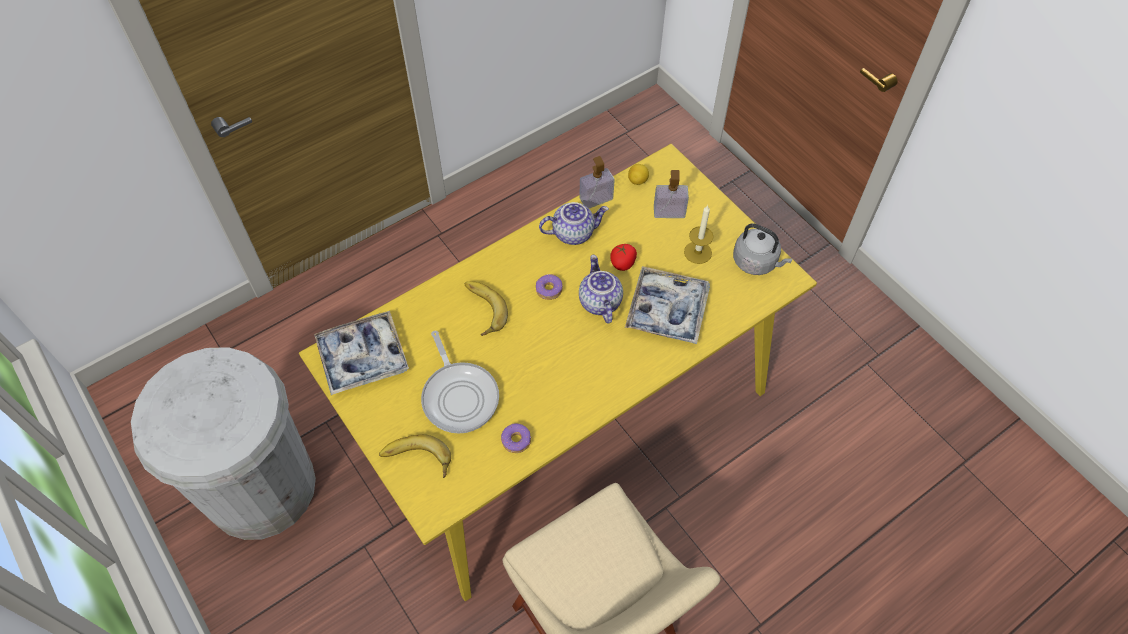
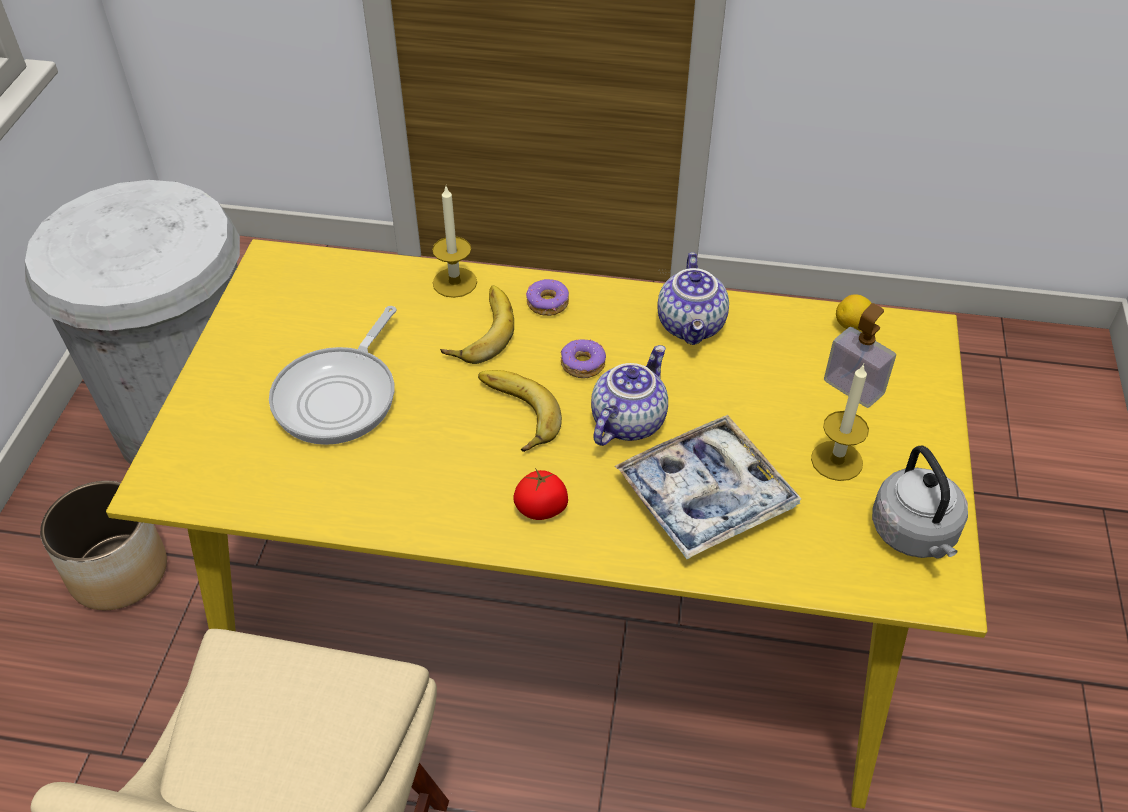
camera: 45 degrees right, 10 degrees down
(322, 595) = (118, 572): none -> planter
(362, 357) = (300, 286): tray -> none
(416, 461) = (211, 424): banana -> banana (513, 414)
(438, 294) = (454, 282): none -> candle
(516, 441) = (334, 491): donut -> donut (547, 304)
(573, 232) = (692, 326): teapot -> teapot turned 60 degrees clockwise
(596, 199) = (769, 310): soap dispenser -> none
(623, 263) = (714, 401): tomato -> tomato (541, 508)

